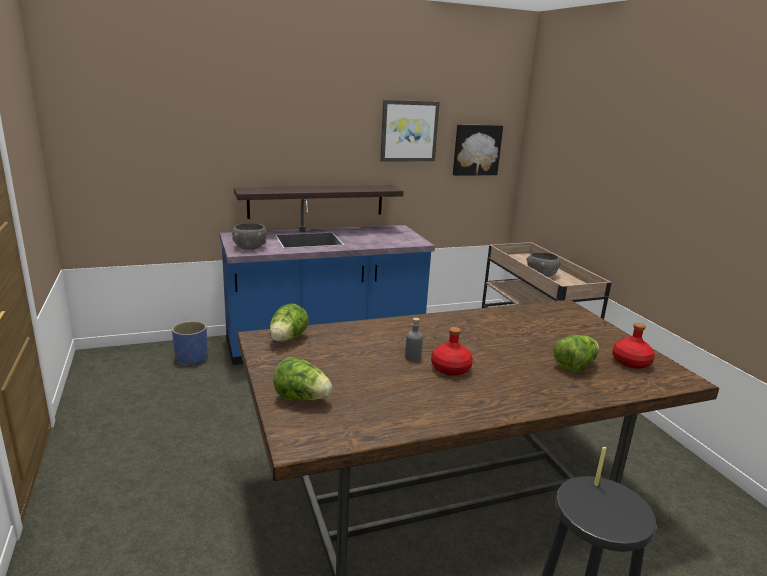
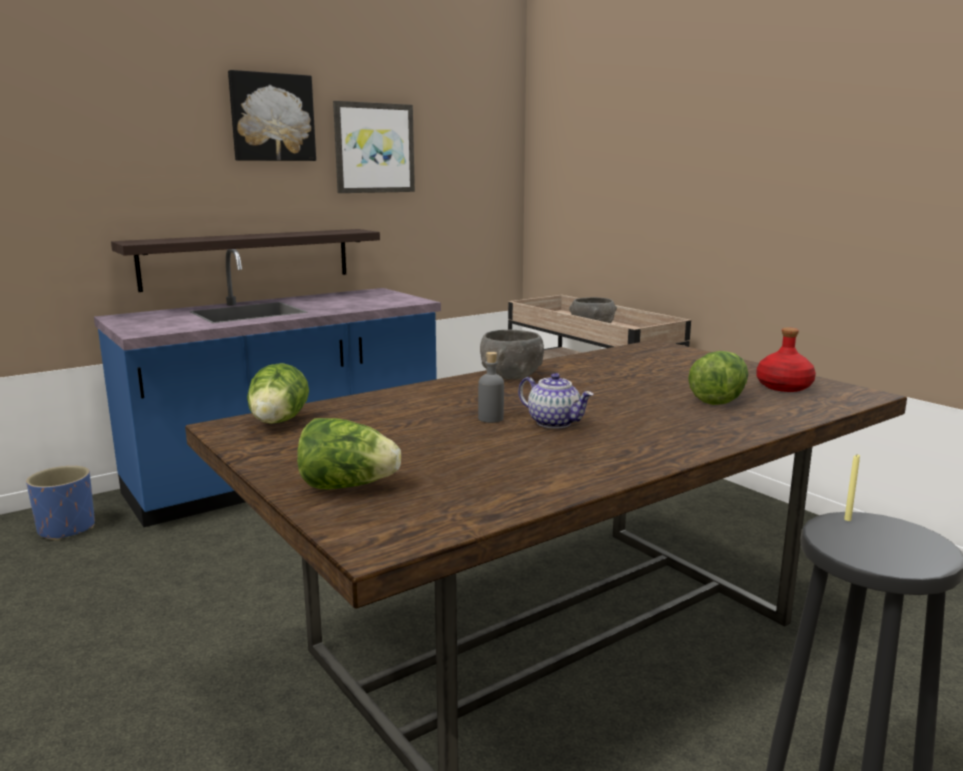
camera: 15 degrees left, 5 degrees down
(250, 247) = (156, 326): grey bowl -> grey bowl (511, 376)
(450, 368) = (555, 422): red bottle -> teapot
(476, 150) = (468, 175): picture -> picture (272, 117)

